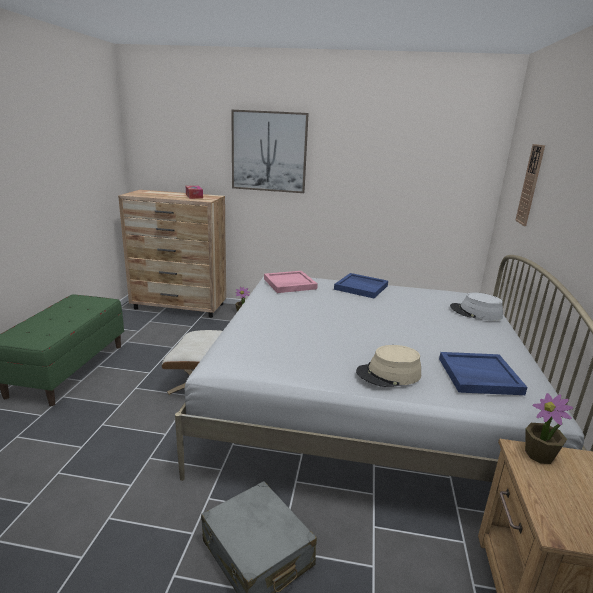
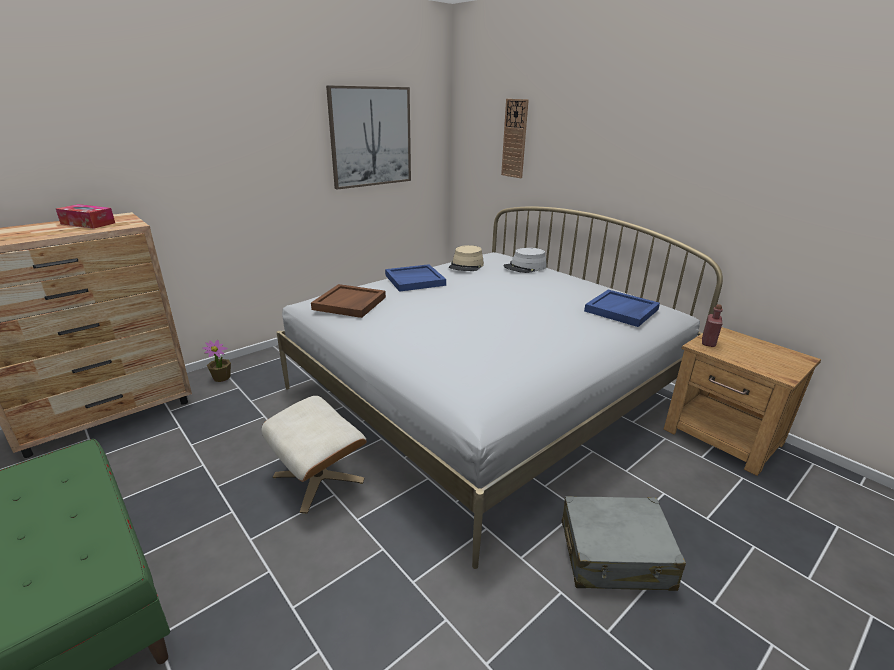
camera: 50 degrees left, 5 degrees up
(269, 152) = (192, 131): picture -> picture (371, 137)
(289, 284) = (350, 303): pink tray -> brown tray
(388, 374) = (590, 338): beige hat -> beige hat (466, 265)
(539, 455) = (708, 342): potted plant -> red bottle

